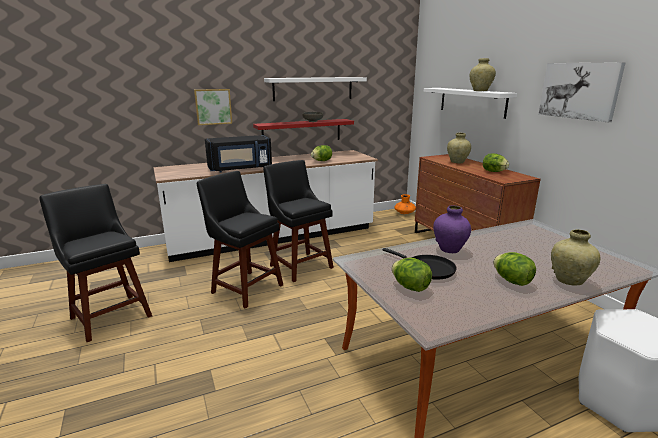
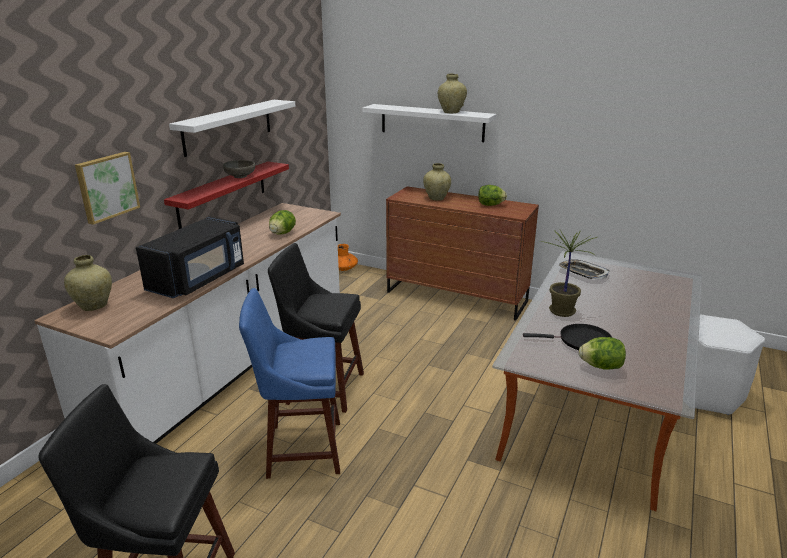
camera: 40 degrees left, 5 degrees up
(245, 287) = (299, 448): black chair -> blue chair
(449, 249) = (562, 312): purple vase -> potted plant
(512, 281) = (646, 326): lettuce -> none
(522, 234) = (582, 273): none -> tray
(569, 280) = (673, 309): beige vase -> beige vase (94, 306)
(579, 90) = (572, 113): picture -> none

